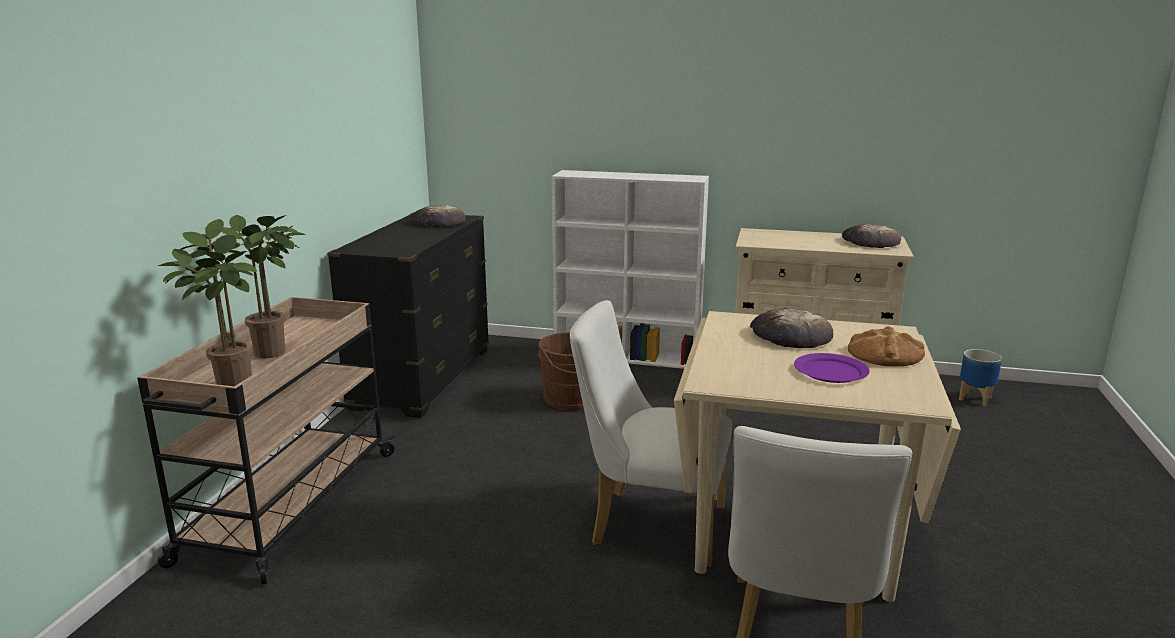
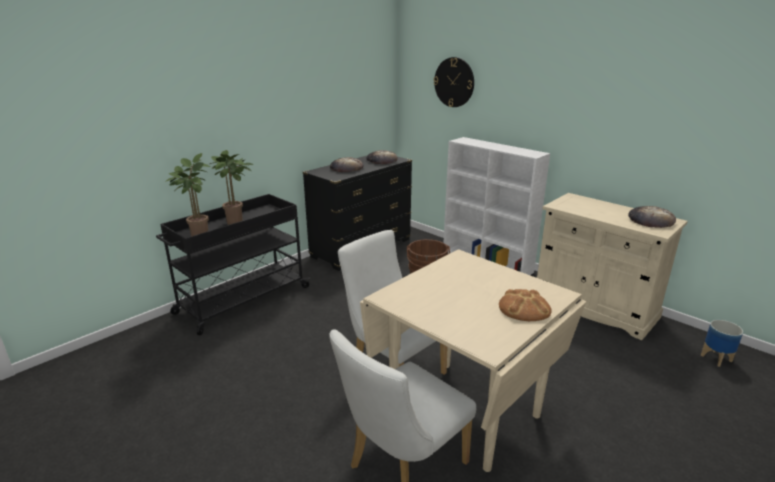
camera: 30 degrees right, 5 degrees up
(288, 506) = (242, 300): beige cart -> black cart
(535, 87) = (454, 82): none -> wall clock
(790, 335) = (482, 278): bread -> bread (346, 168)
(831, 371) = (468, 310): purple plate -> none

